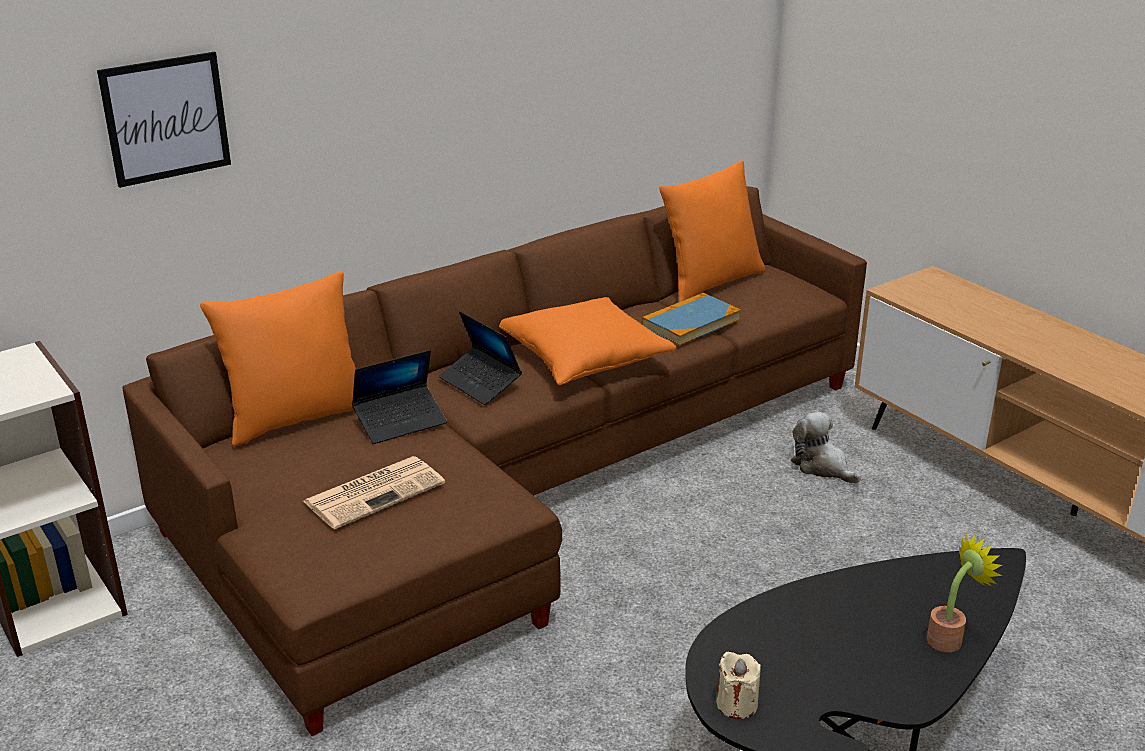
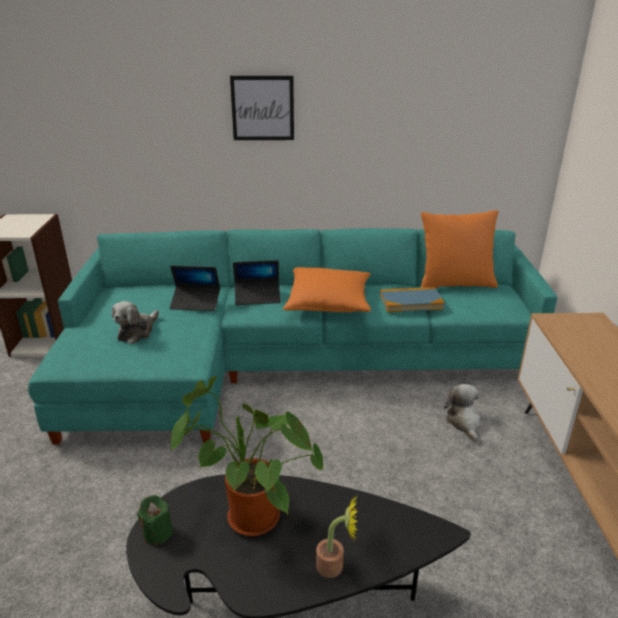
camera: 35 degrees right, 0 degrees up
(166, 118) = (126, 114): picture -> picture (262, 108)
(297, 418) = (160, 286): orange pillow -> none
(375, 492) = (137, 331): newspaper -> plush toy
(480, 383) = (257, 297): laptop -> laptop turned 90 degrees counterclockwise
(513, 481) = (282, 362): brown sofa -> turquoise sofa
(736, 704) = (157, 533): beige candle -> green candle
(810, 642) = (247, 519): none -> potted plant

